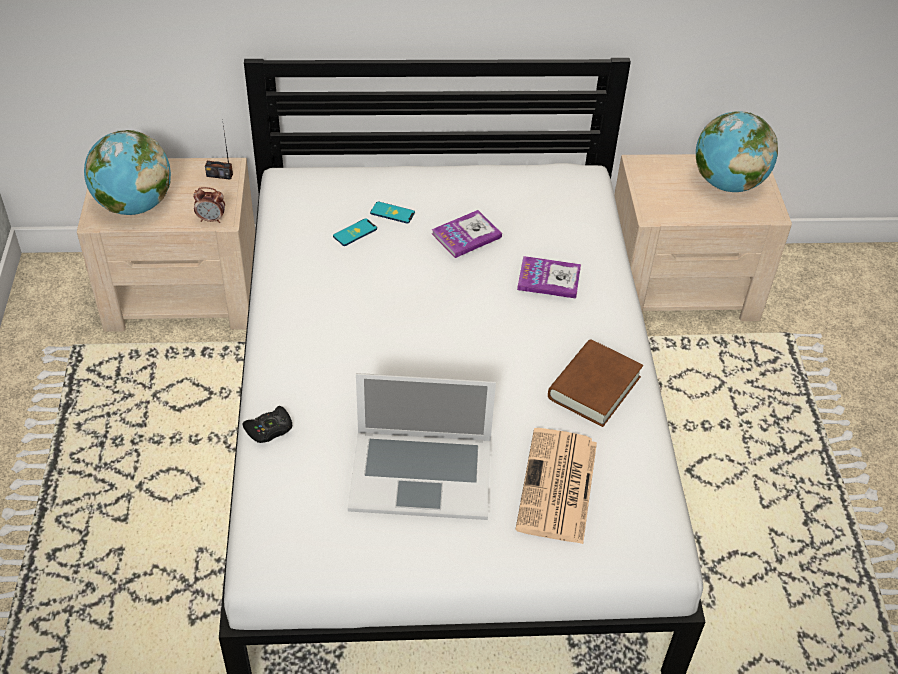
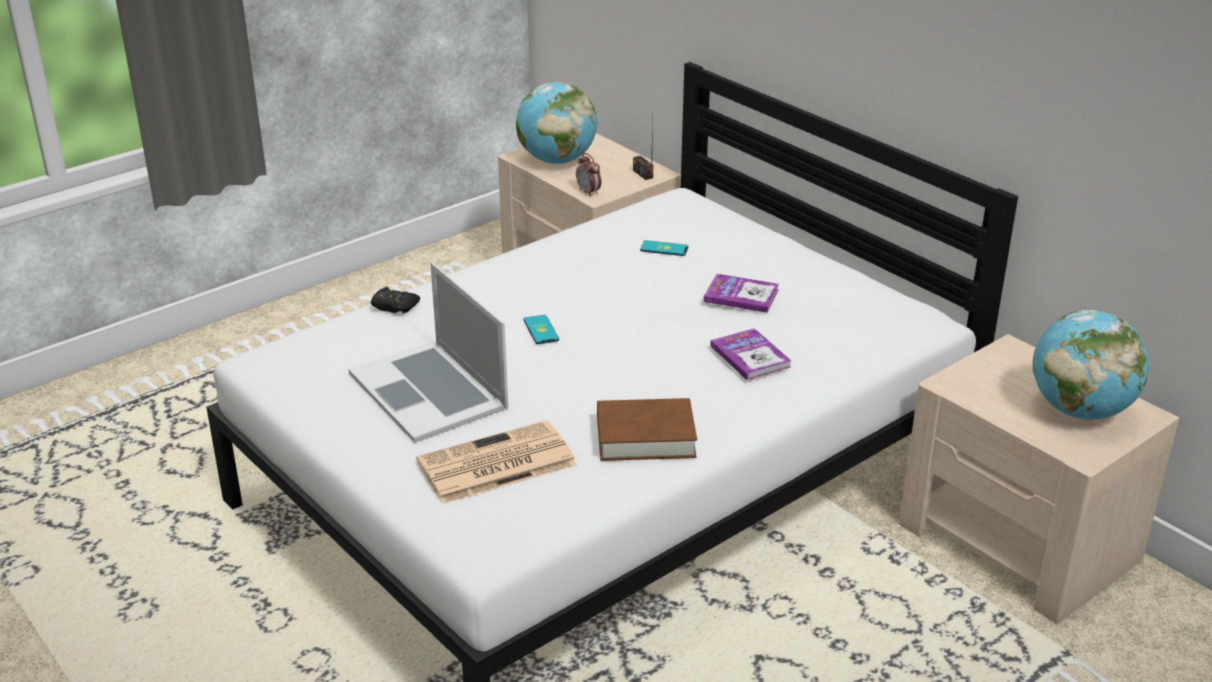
camera: 55 degrees right, 15 degrees down
(392, 213) = (715, 254): phone -> phone (541, 330)

